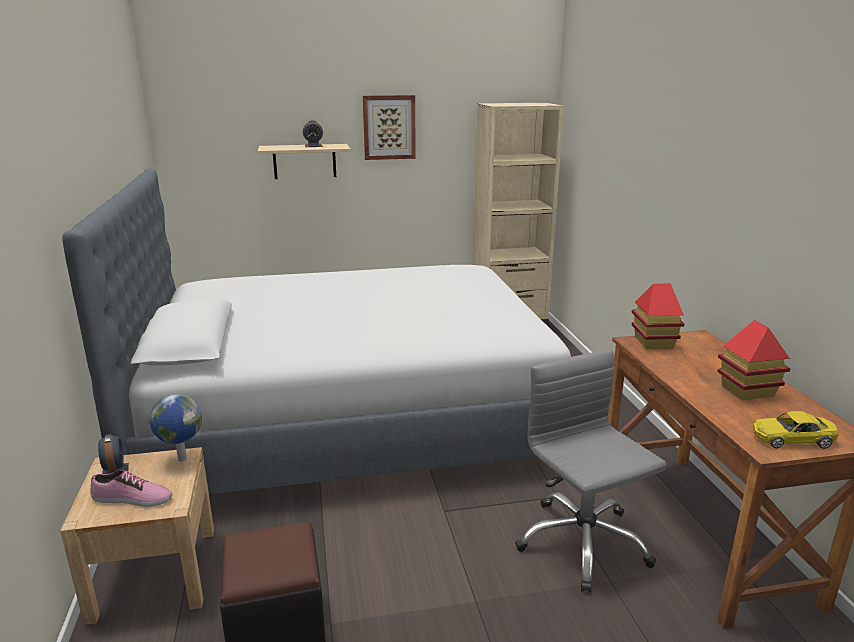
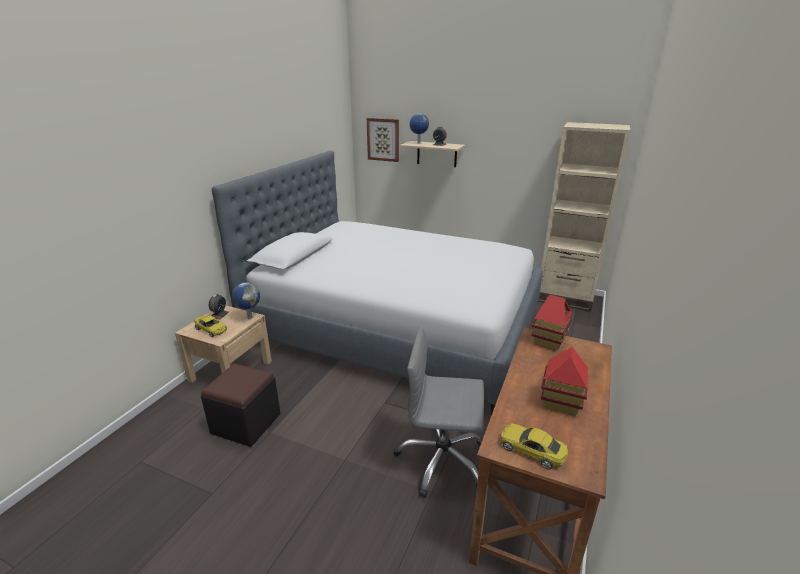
camera: 35 degrees right, 5 degrees up
(132, 499) = (211, 329): shoe -> yellow toy car
(281, 147) = (418, 143): none -> globe
(389, 127) = (496, 135): picture -> picture (383, 139)
(582, 543) = (442, 460): grey office chair -> grey office chair turned 90 degrees counterclockwise

